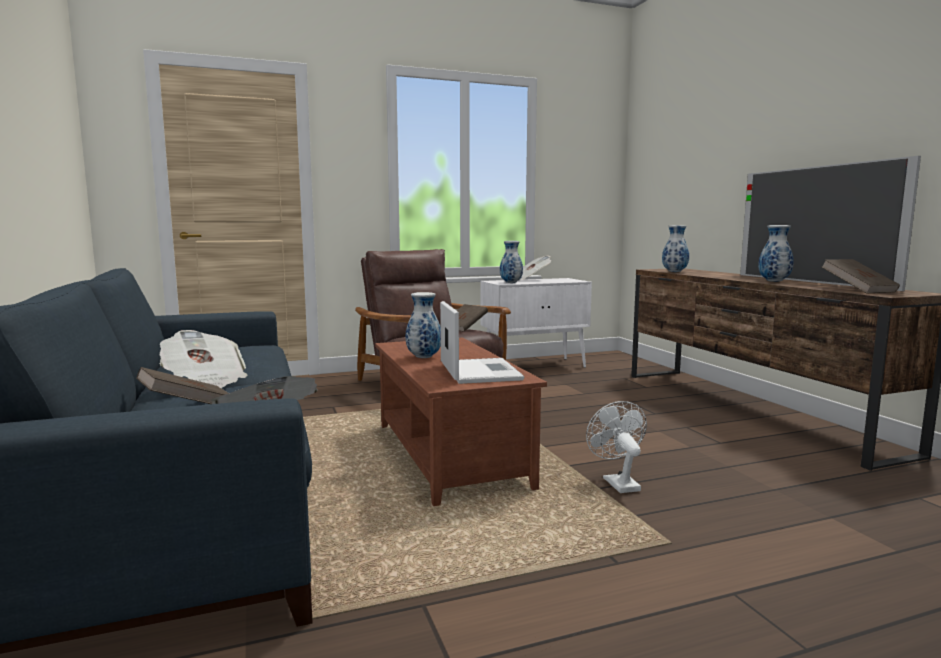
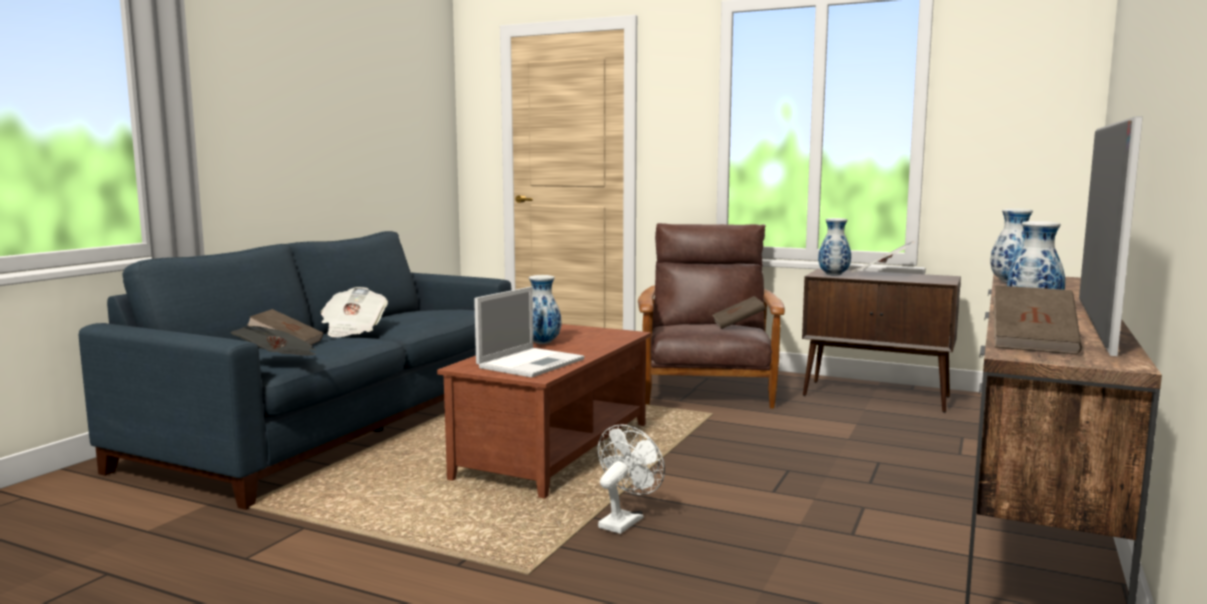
camera: 45 degrees right, 0 degrees up
(535, 367) = (877, 396): white cabinet -> brown cabinet

